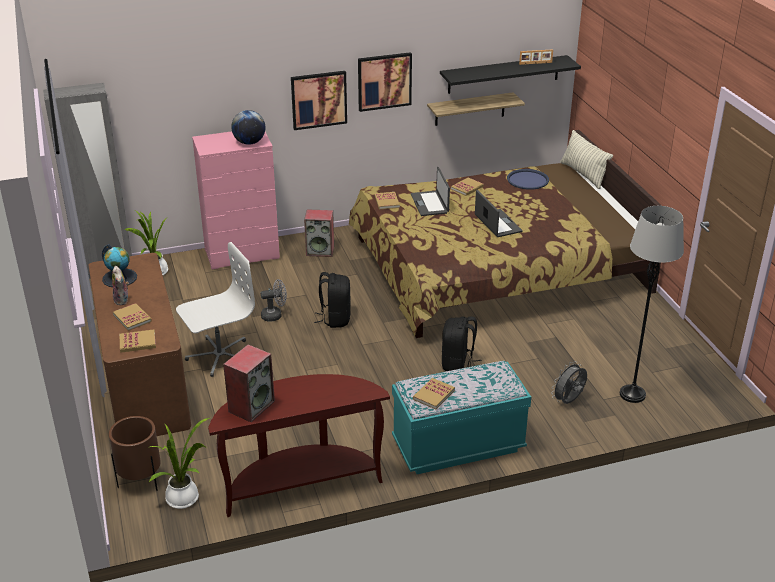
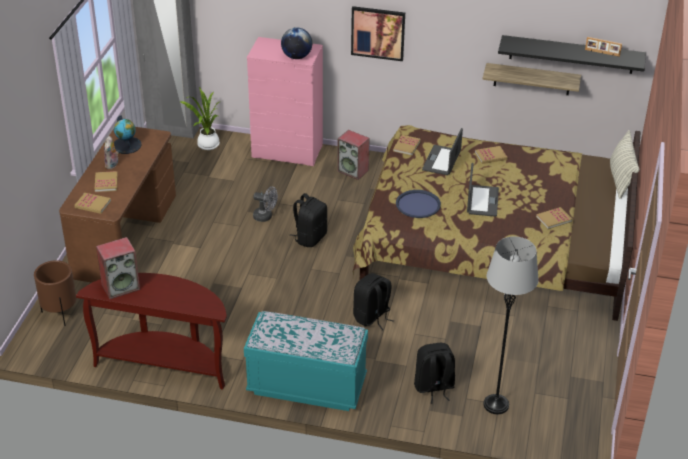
camera: 30 degrees right, 5 degrees up
(185, 498) = (78, 340): potted plant -> none
(219, 356) = (194, 235): white office chair -> none
(384, 81) = (444, 31): picture -> none
(433, 395) = (278, 333): book -> book (553, 219)
(528, 180) = (556, 166): blue tray -> blue tray (418, 204)
(568, 401) = (433, 387): grey fan -> black backpack

